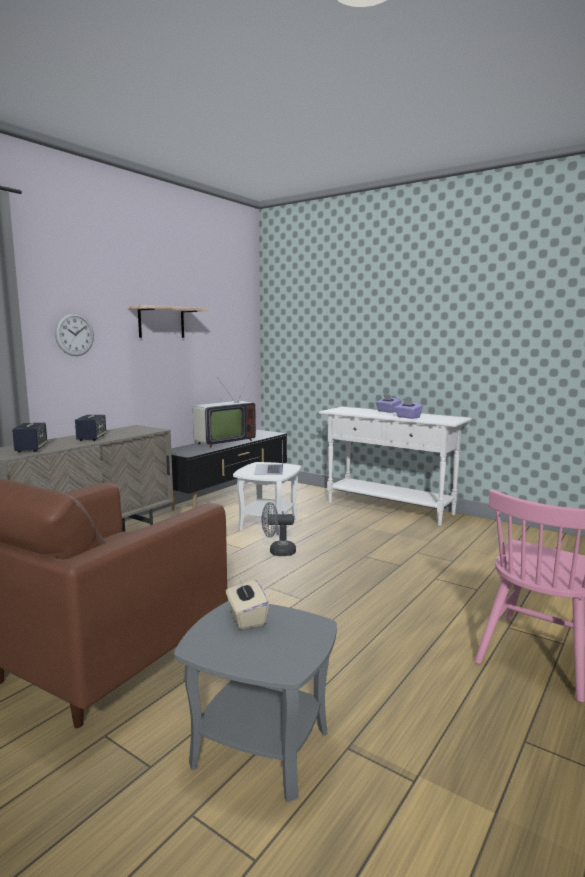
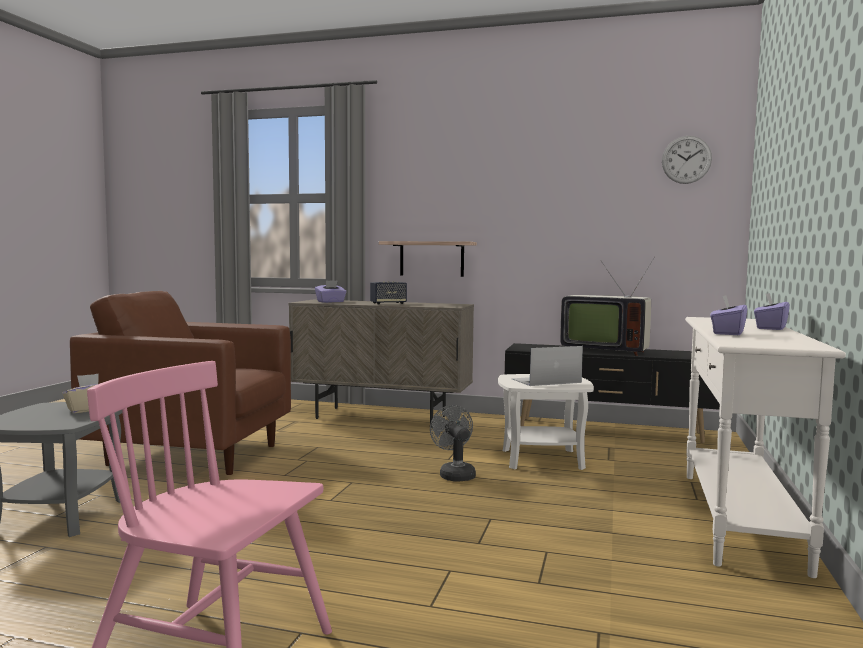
camera: 70 degrees right, 5 degrees down
(31, 449) = (330, 302): speaker -> purple tissue box
(74, 334) = (429, 206): wall clock -> wall clock (686, 159)
(161, 322) = (542, 190): shelf -> shelf (431, 259)

